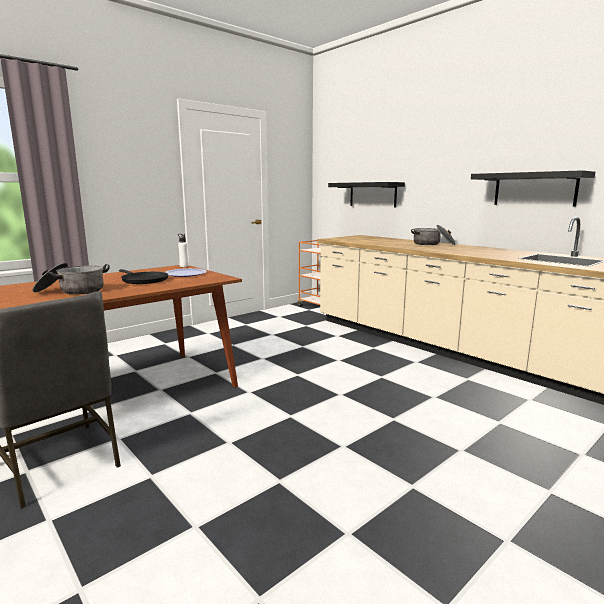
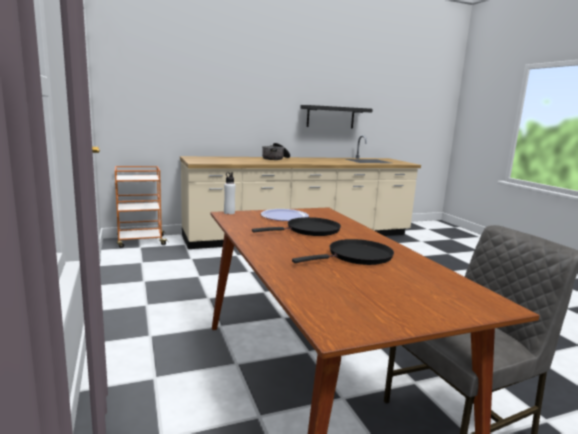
camera: 70 degrees left, 0 degrees up
(72, 291) = (356, 257): cooking pot -> black frying pan
(372, 194) = (192, 115): black shelf -> none

